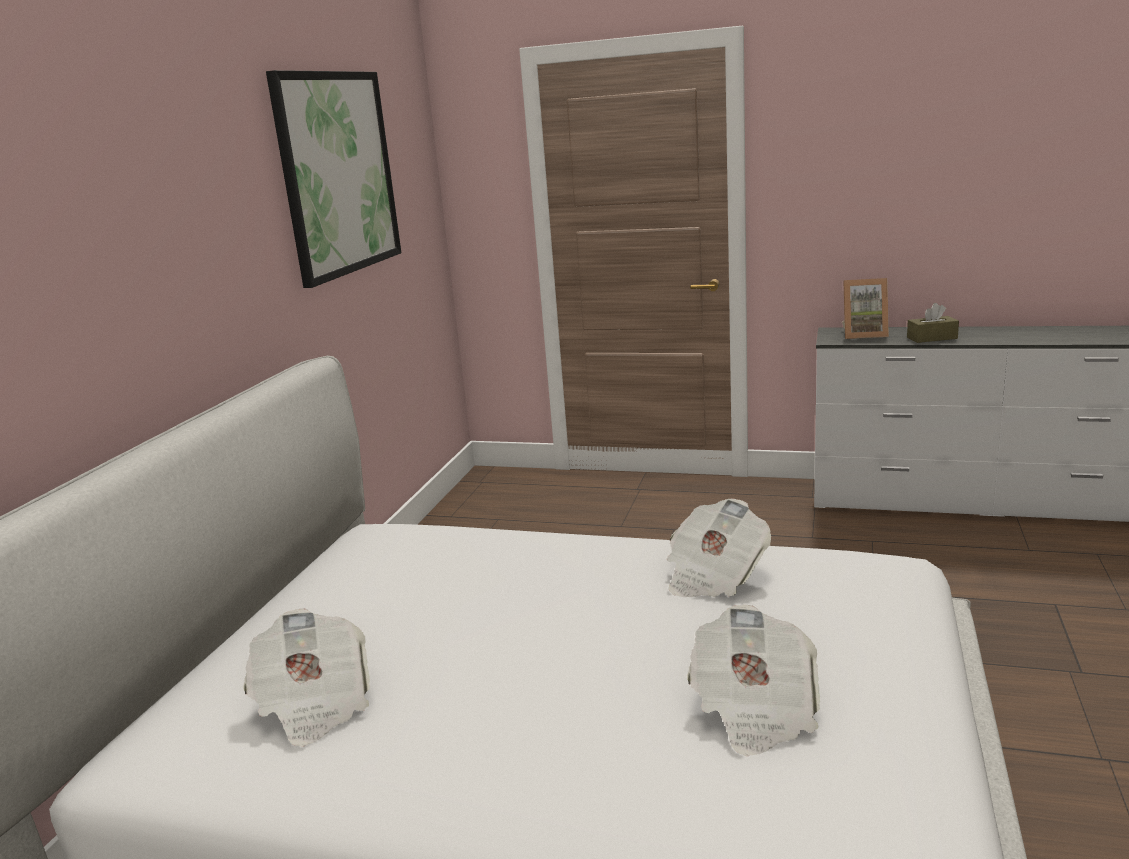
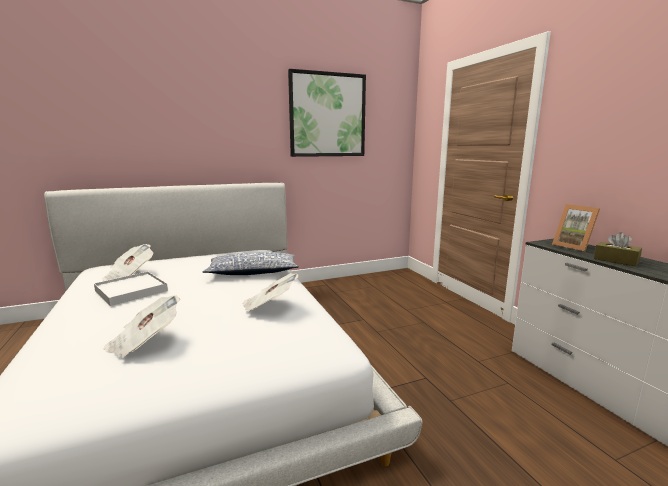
camera: 50 degrees right, 5 degrees down
(447, 708) = (131, 291): none -> white tray
(519, 560) = (253, 272): none -> pillow

